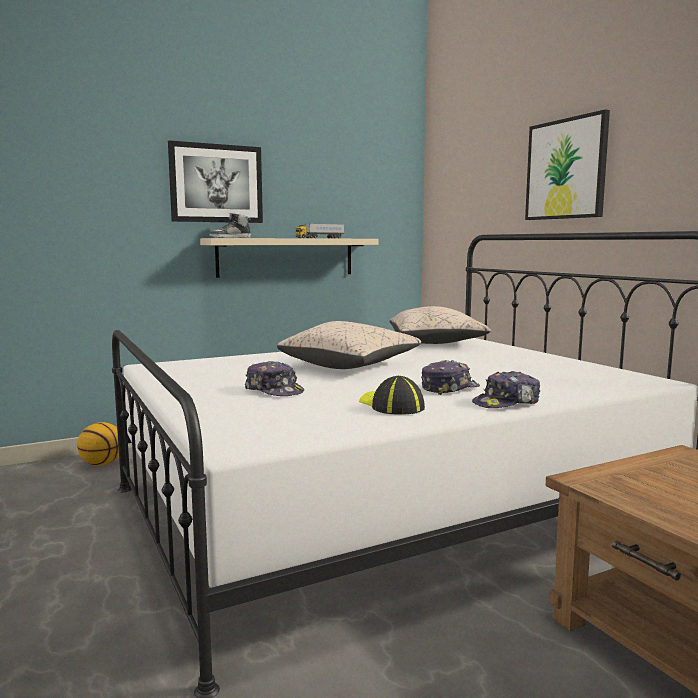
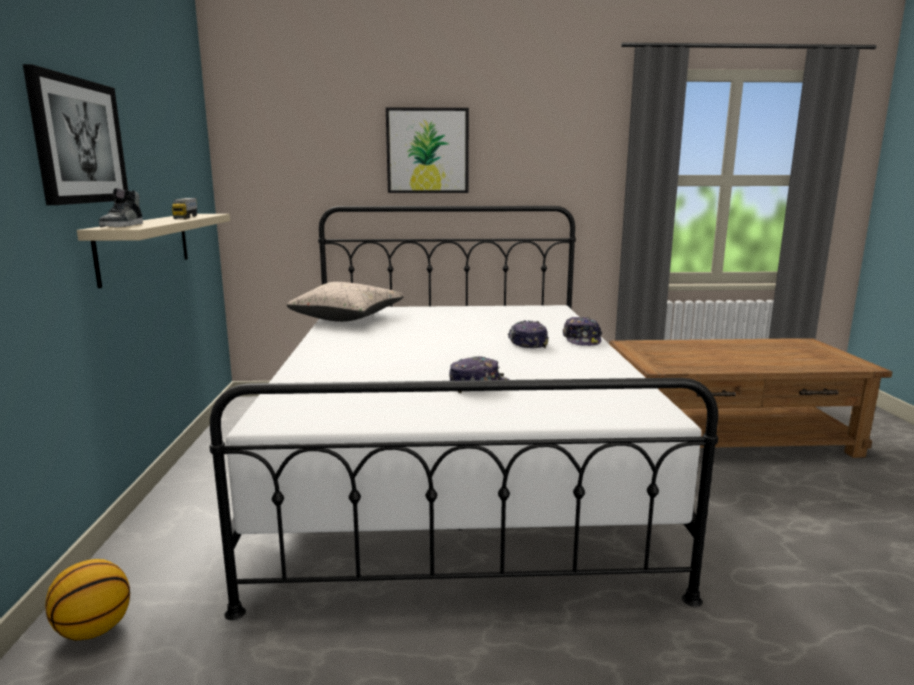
camera: 65 degrees left, 5 degrees up
(350, 365) = (404, 352): beige pillow -> none
(391, 405) = (565, 363): cap -> none

